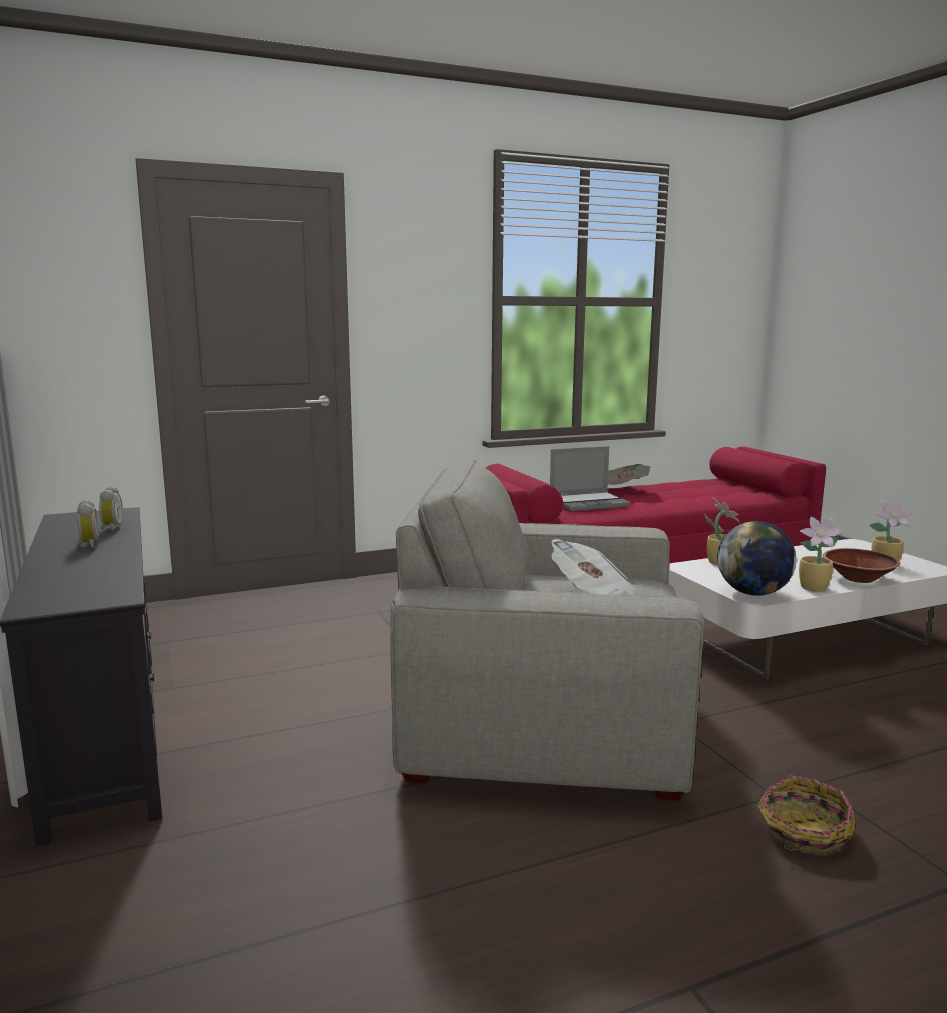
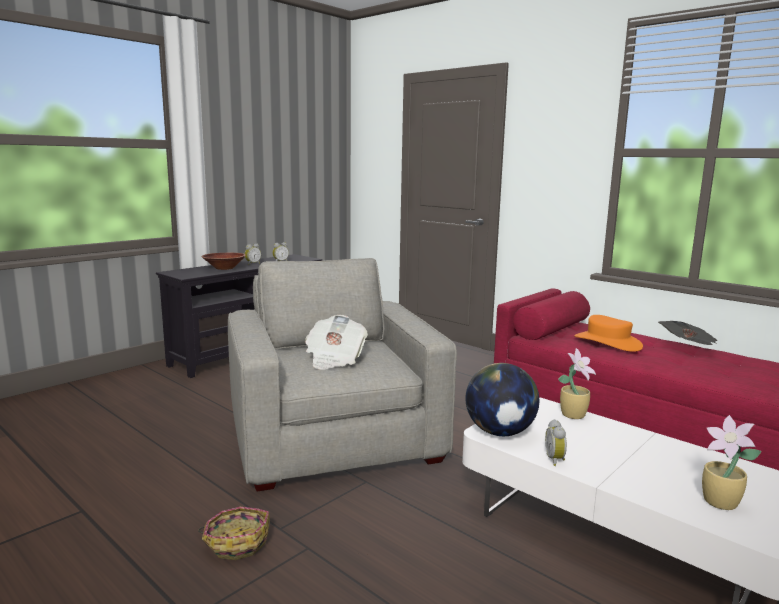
camera: 65 degrees right, 0 degrees up
(589, 503) = (607, 342): laptop -> orange hat
(815, 588) = (556, 460): potted plant -> alarm clock
(858, 578) = (630, 484): brown bowl -> brown bowl (224, 268)

